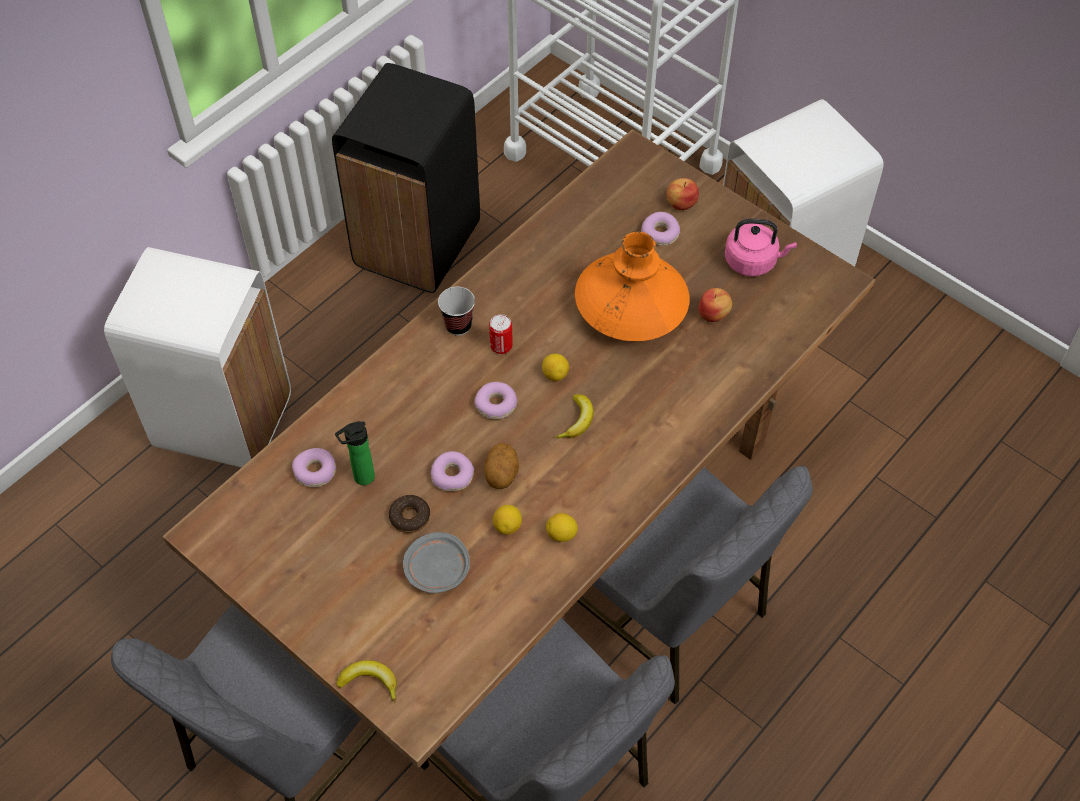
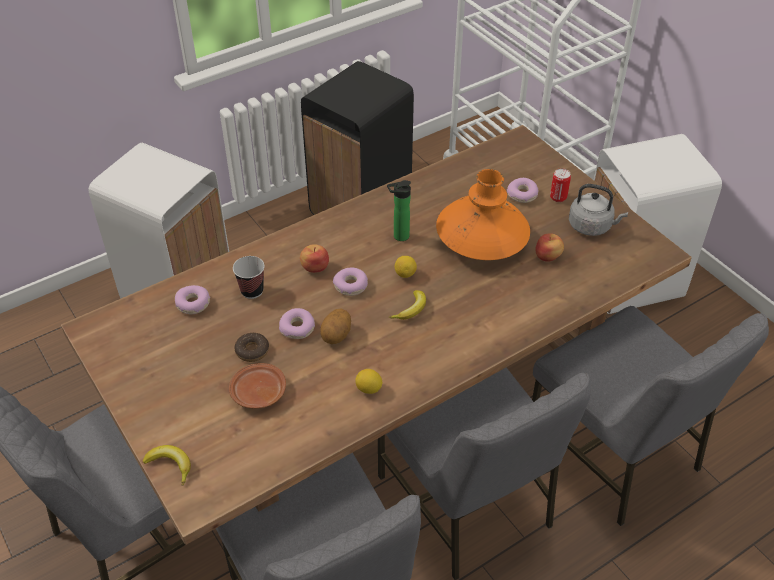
camera: 15 degrees right, 10 degrees down
(361, 478) = (226, 315): bottle -> bottle (399, 236)
(437, 569) = (258, 393): grey plate -> brown plate
(458, 325) = (342, 227): cup -> cup (252, 291)
(501, 346) = (370, 247): can -> can (558, 197)
(508, 526) = (327, 373): lemon -> none
(681, 203) = (545, 178): apple -> apple (315, 267)
(753, 261) = (592, 226): pink kettle -> grey kettle
(814, 508) = (615, 453): none -> grey chair

